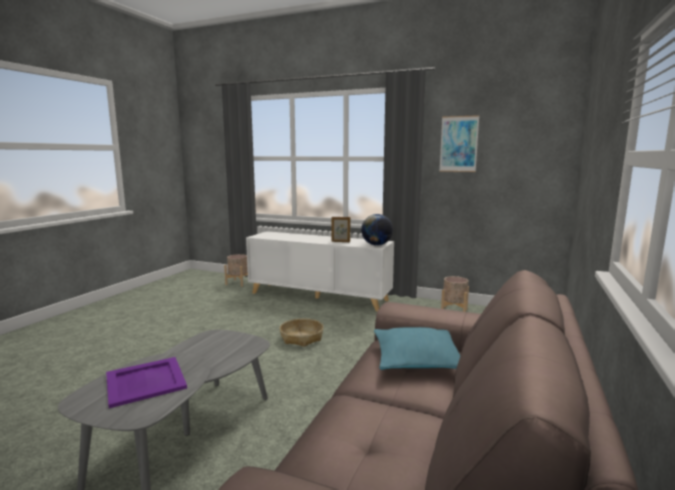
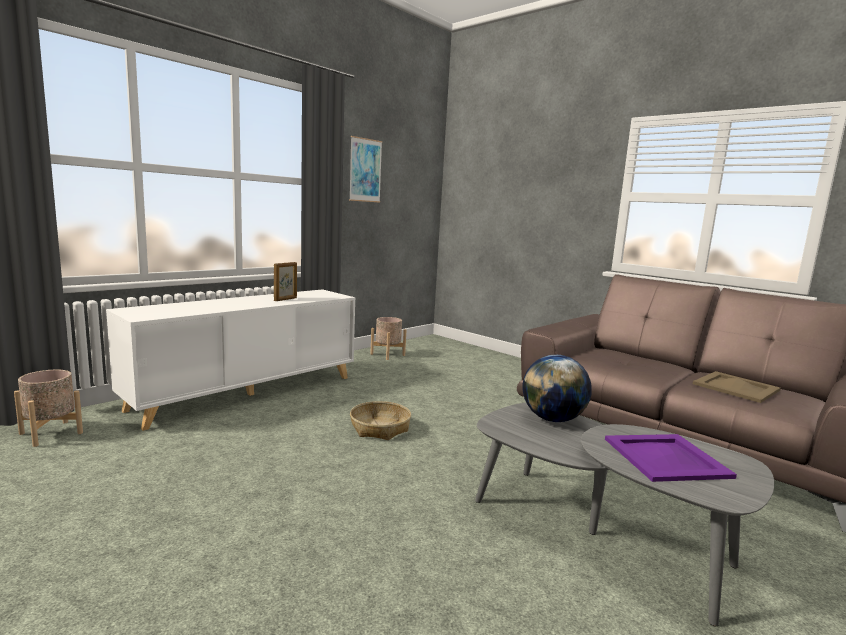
camera: 70 degrees left, 0 degrees up
(369, 433) = (735, 387): none -> beige tray
(376, 245) = (332, 295): globe -> globe (553, 419)
(417, 360) = (615, 357): turquoise pillow -> none

